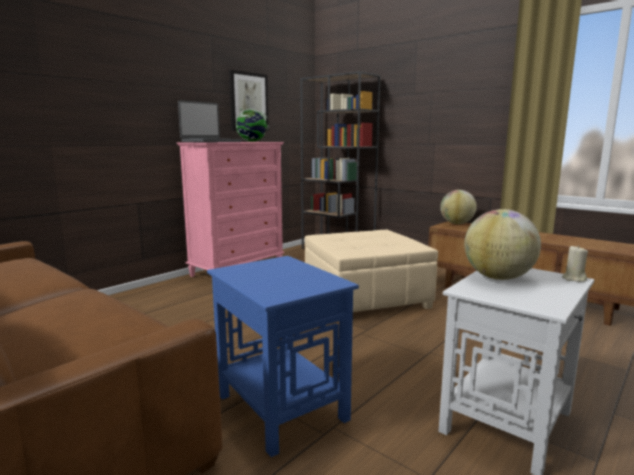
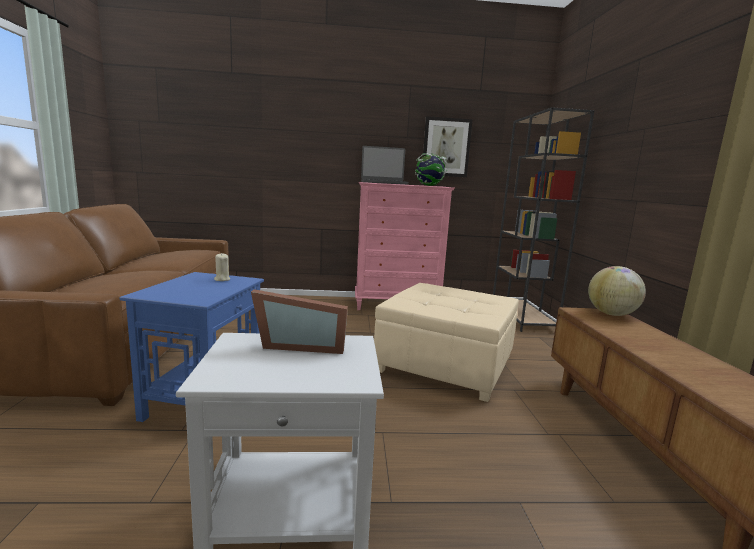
camera: 45 degrees right, 0 degrees up
(498, 278) = (301, 345): globe -> picture frame
(573, 279) = (358, 381): beige candle -> beige candle (222, 279)

